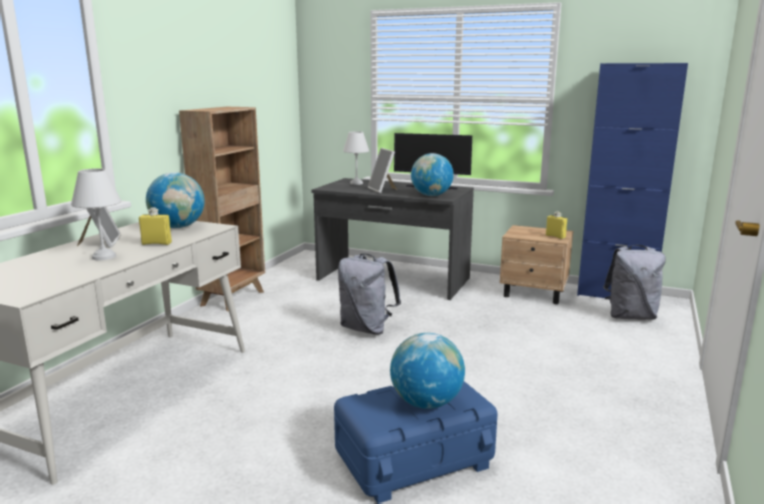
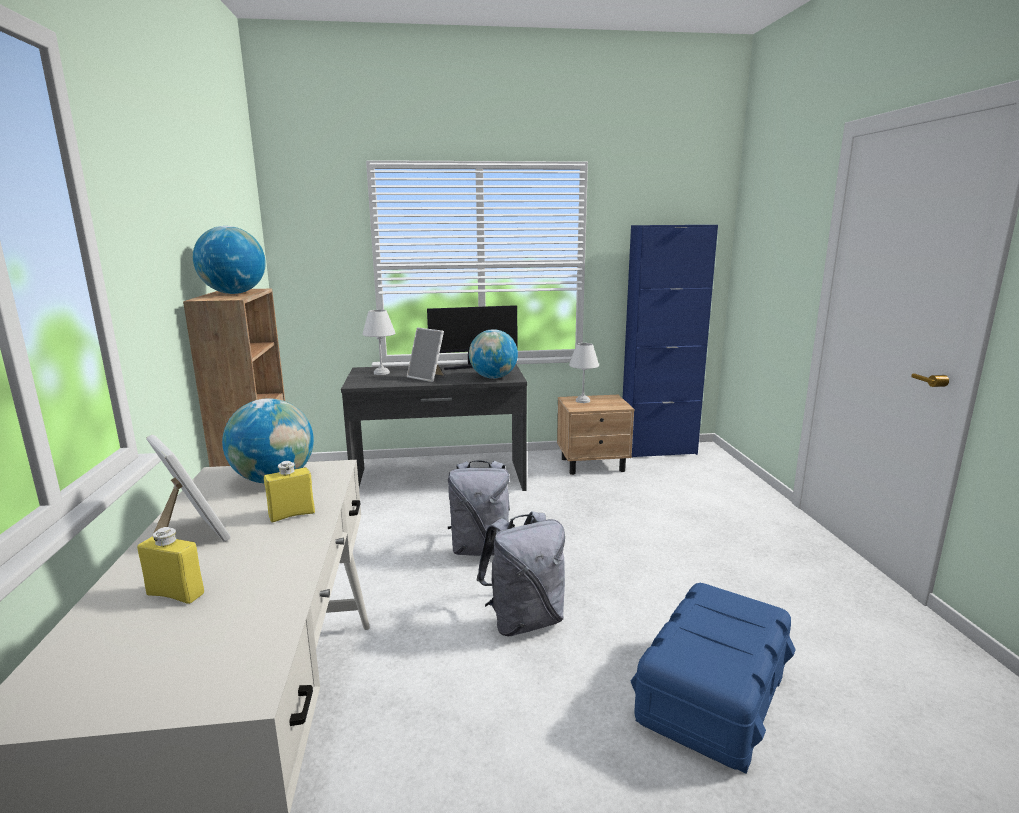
camera: 30 degrees left, 0 degrees up
(103, 256) = (245, 561): white table lamp -> white table lamp (582, 401)
(426, 403) = (732, 630): globe -> globe (234, 293)
(555, 236) = (614, 403): yellow bottle -> yellow bottle (175, 594)
(630, 316) = (693, 470): grey backpack -> grey backpack (524, 620)

